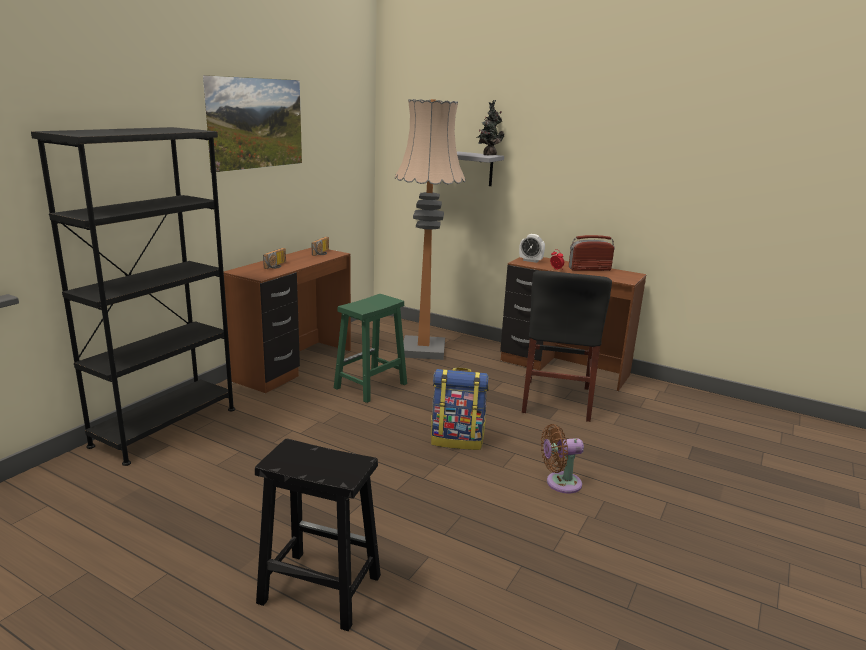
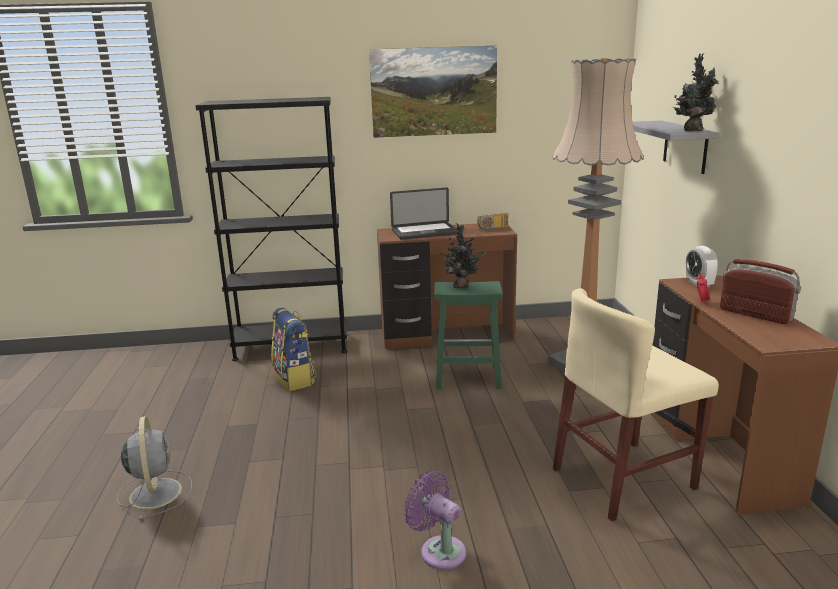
camera: 55 degrees right, 0 degrees up
(277, 266) = (425, 232): radio -> laptop
(318, 589) = (155, 492): black stool -> grey fan
(365, 303) = (462, 286): none -> potted plant
(457, 440) = (438, 457): backpack -> backpack (295, 379)
(556, 399) = (623, 478): black chair -> beige chair
(560, 483) = (439, 550): brown fan -> purple fan

